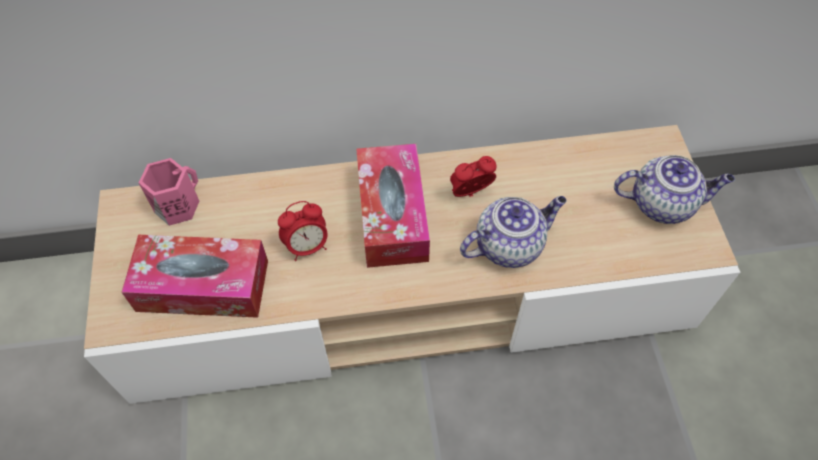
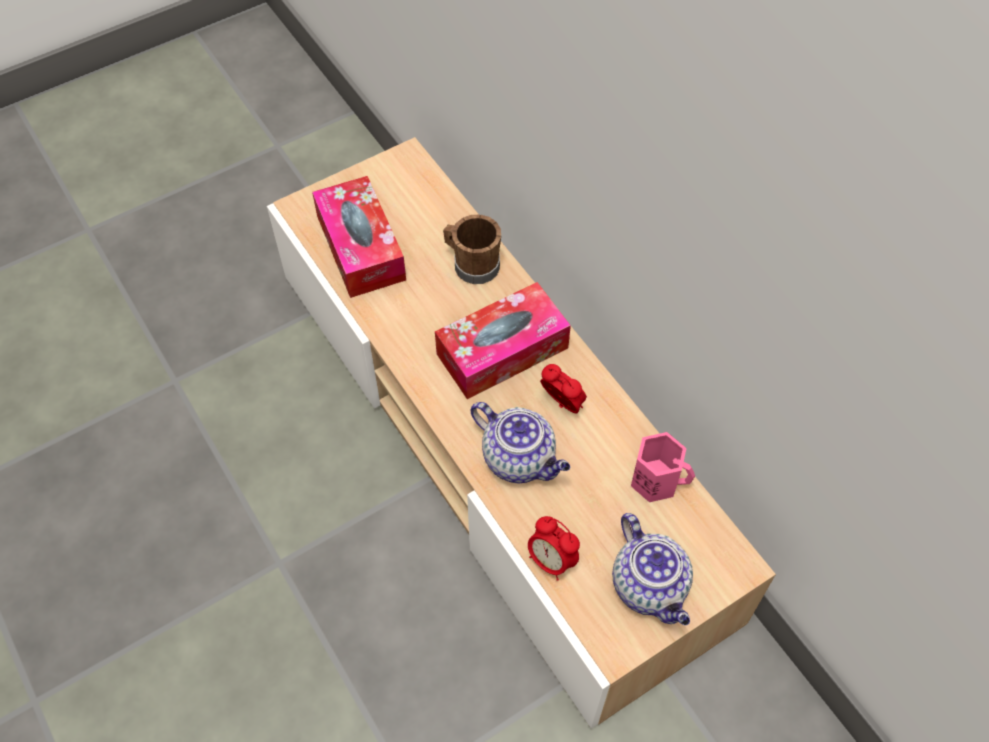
camera: 65 degrees right, 0 degrees up
(177, 205) = (428, 193): pink mug -> pink mug (657, 479)
(284, 201) = (472, 264): none -> brown mug
(307, 247) = (434, 301): alarm clock -> alarm clock (551, 561)

